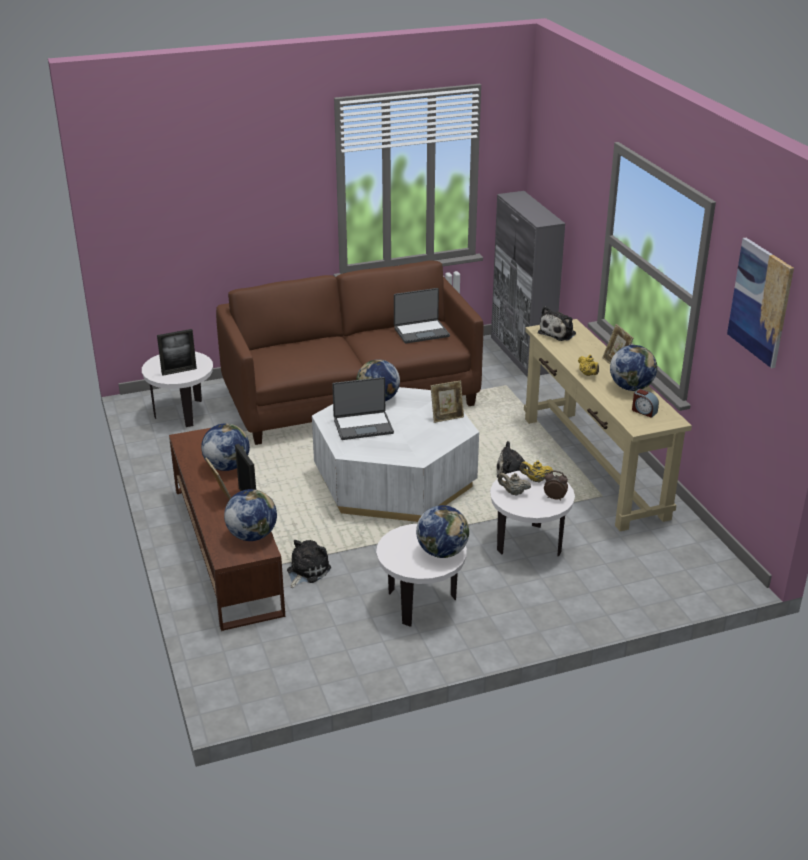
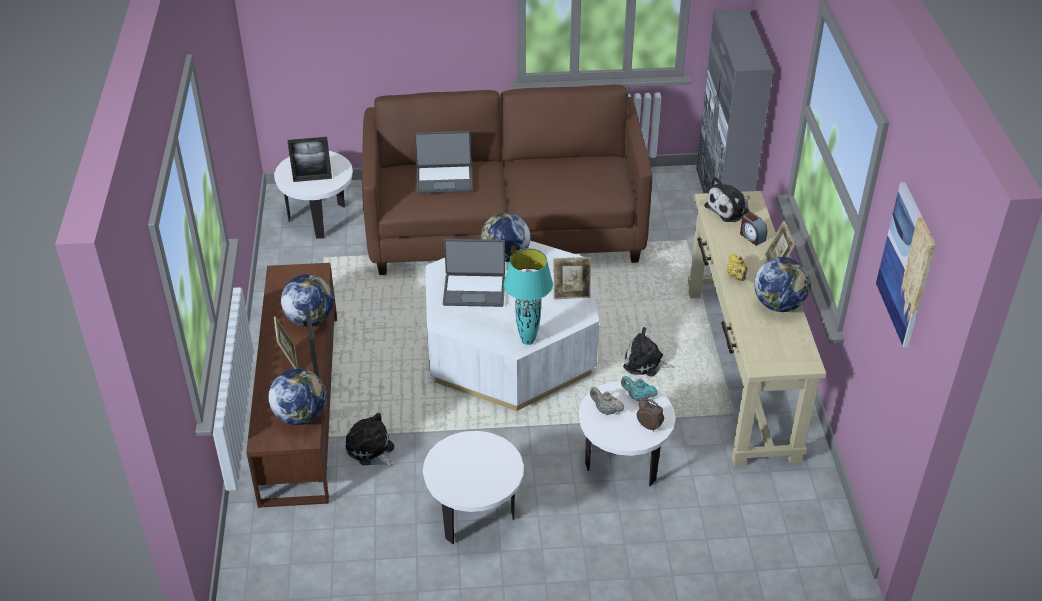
camera: 15 degrees right, 10 degrees up
(306, 571) = (371, 450): plush toy -> plush toy turned 90 degrees counterclockwise
(421, 332) = (587, 171): laptop -> laptop (444, 179)
(426, 453) = (528, 340): none -> turquoise table lamp
(442, 552) = (494, 475): globe -> none
(535, 480) = (638, 397): yellow teapot -> turquoise teapot
(644, 411) = (778, 342): alarm clock -> alarm clock (752, 237)

